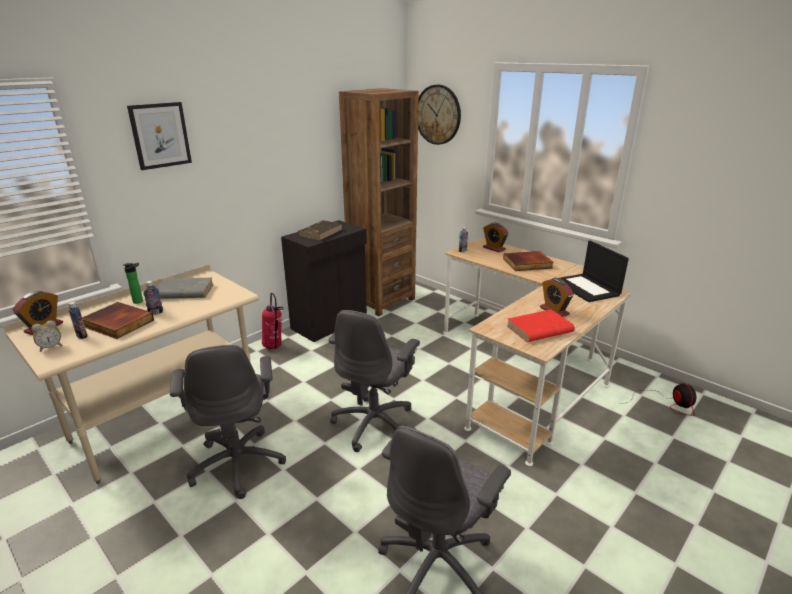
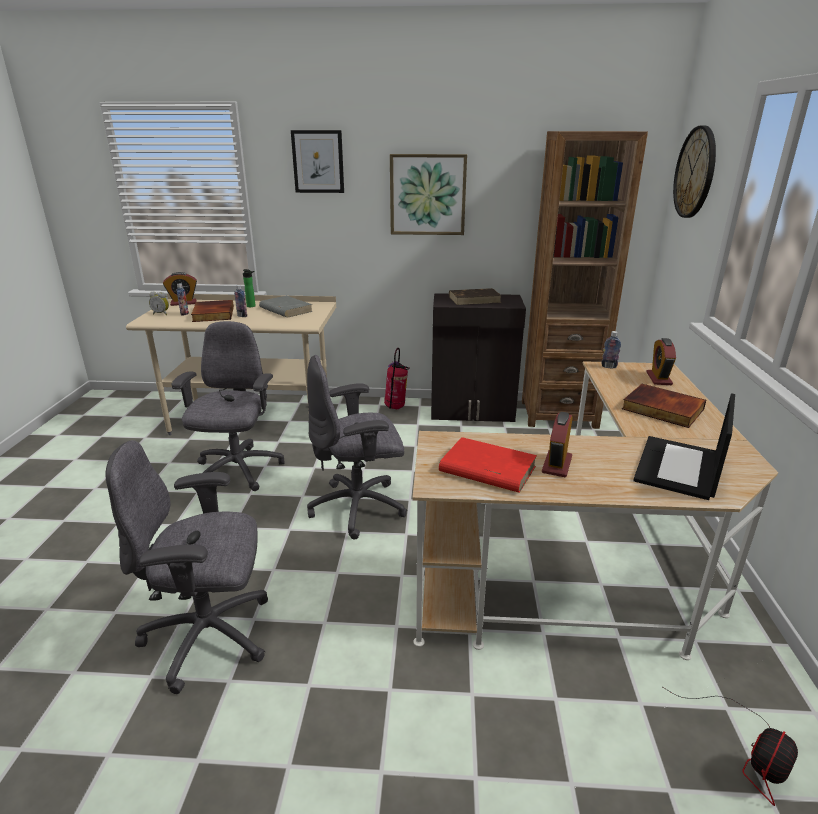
camera: 50 degrees right, 0 degrees up
(238, 463) = (237, 471): grey office chair -> grey office chair turned 150 degrees clockwise
(263, 152) = (427, 195): none -> picture

